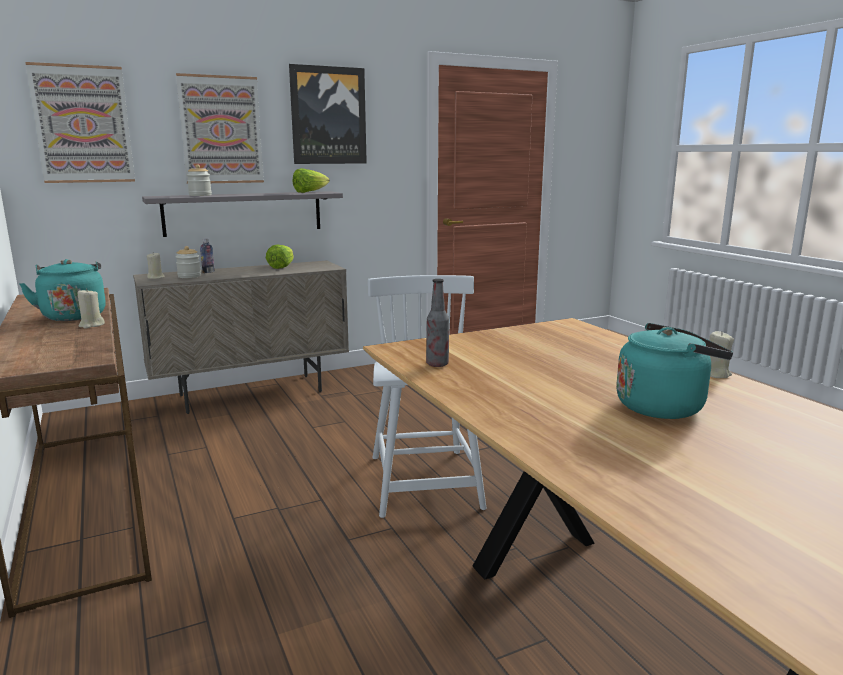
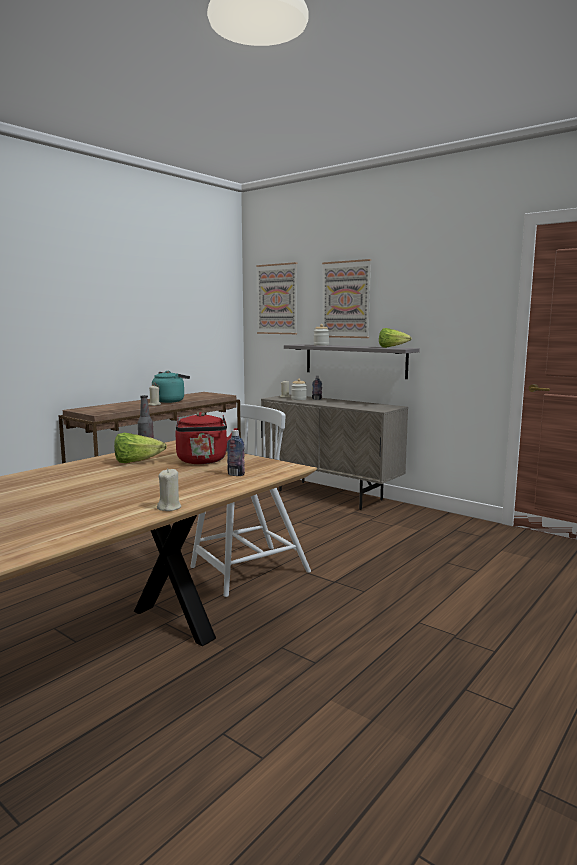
camera: 65 degrees right, 5 degrees down
(282, 267) = (360, 404): lettuce -> lettuce (136, 462)
(328, 116) = (422, 284): picture -> none
(512, 346) = (203, 461): none -> red kettle
(587, 342) = (236, 474): none -> bottle
(664, 407) = (80, 497): turquoise kettle -> none

